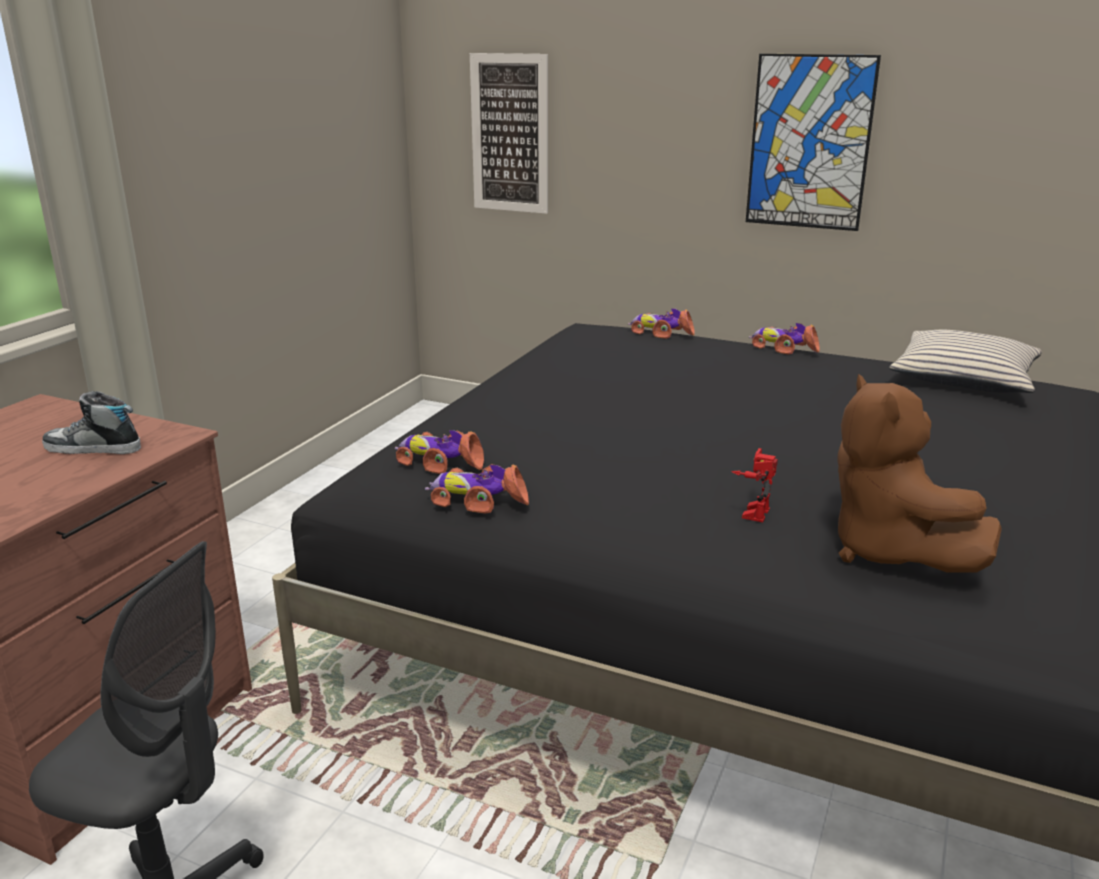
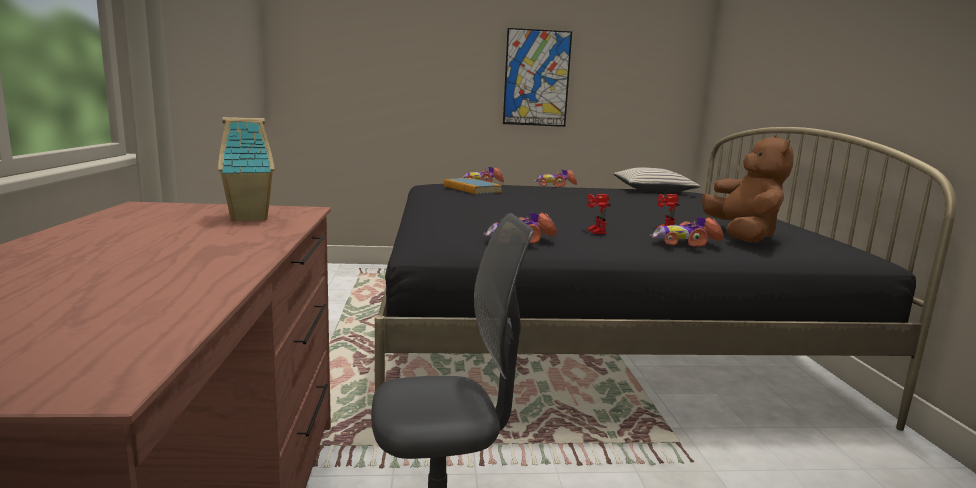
camera: 30 degrees left, 10 degrees down
(93, 448) = (250, 217): shoe -> toy house
(440, 462) = (465, 228): toy car -> toy car (684, 242)
(510, 134) = (346, 72): picture -> none
(612, 352) = (472, 189): none -> book
(622, 497) = (593, 231): none -> toy robot
(889, 551) = (742, 236): brown plush toy -> brown plush toy turned 135 degrees counterclockwise

